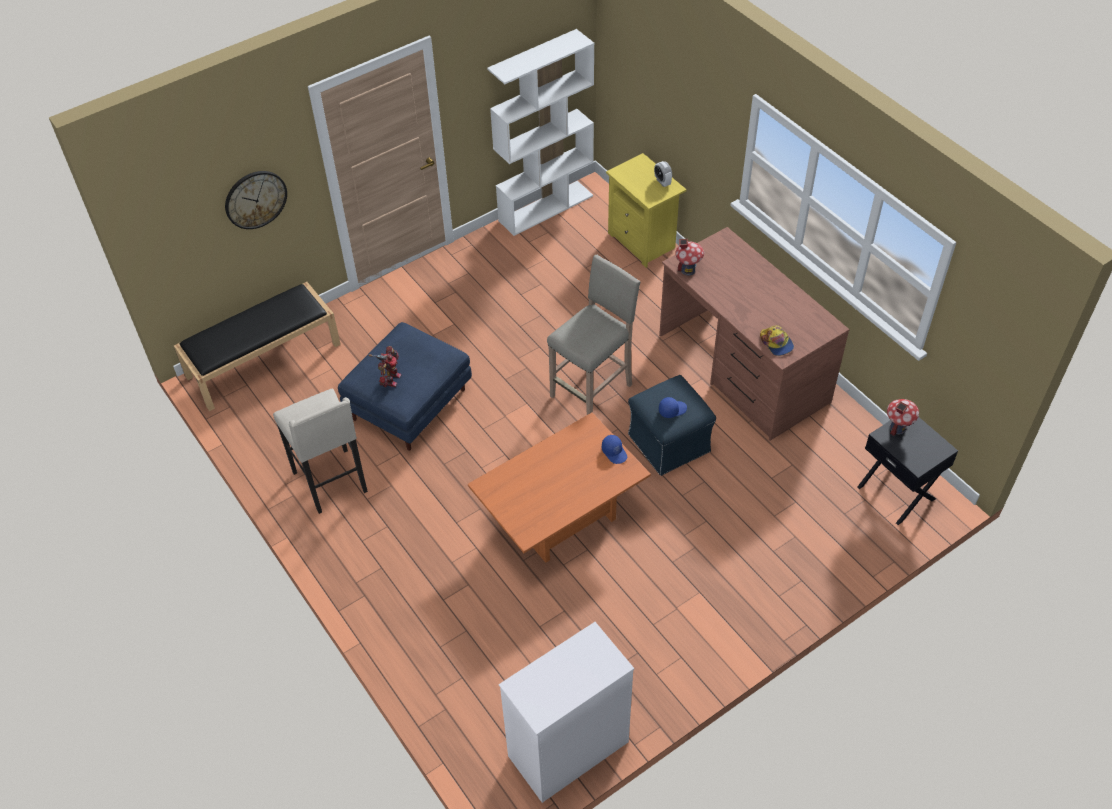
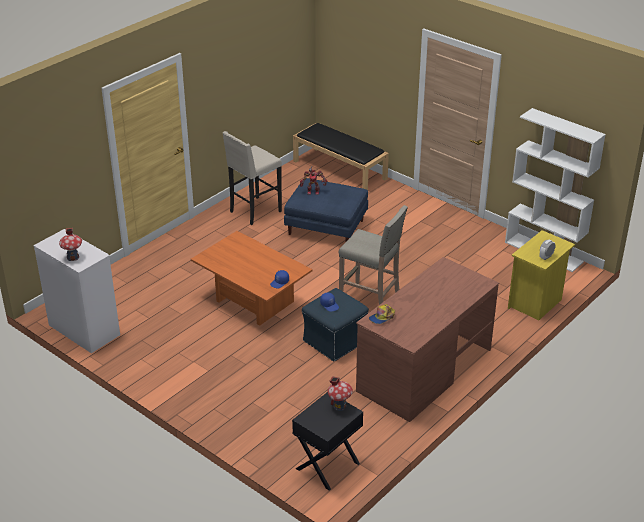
camera: 75 degrees right, 15 degrees down
(255, 199) = (378, 74): wall clock -> none
(688, 270) = (440, 269): toy house -> toy house (73, 257)

